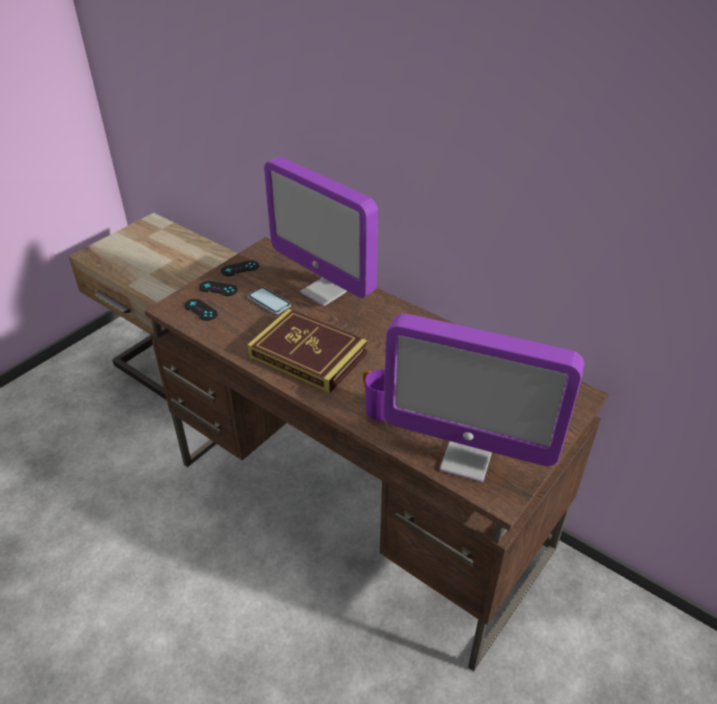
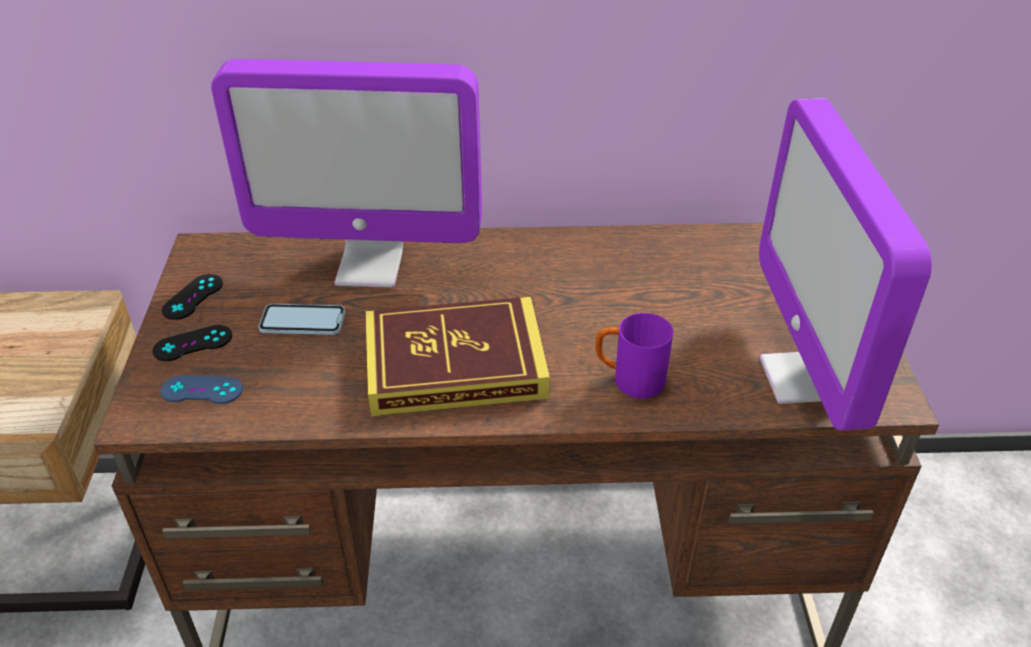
camera: 40 degrees left, 0 degrees up
(200, 310) = (202, 390): black game controller -> blue game controller
(466, 458) = (804, 378): monitor -> monitor turned 105 degrees clockwise

